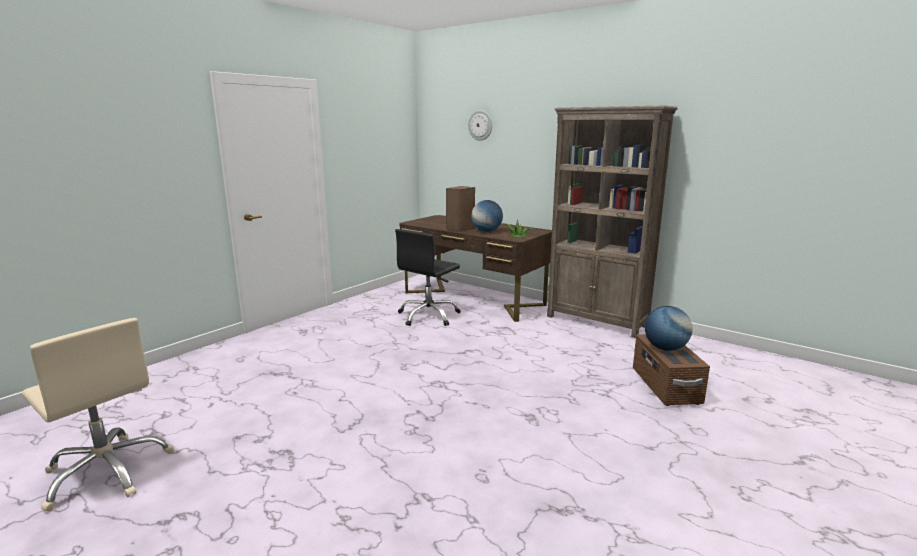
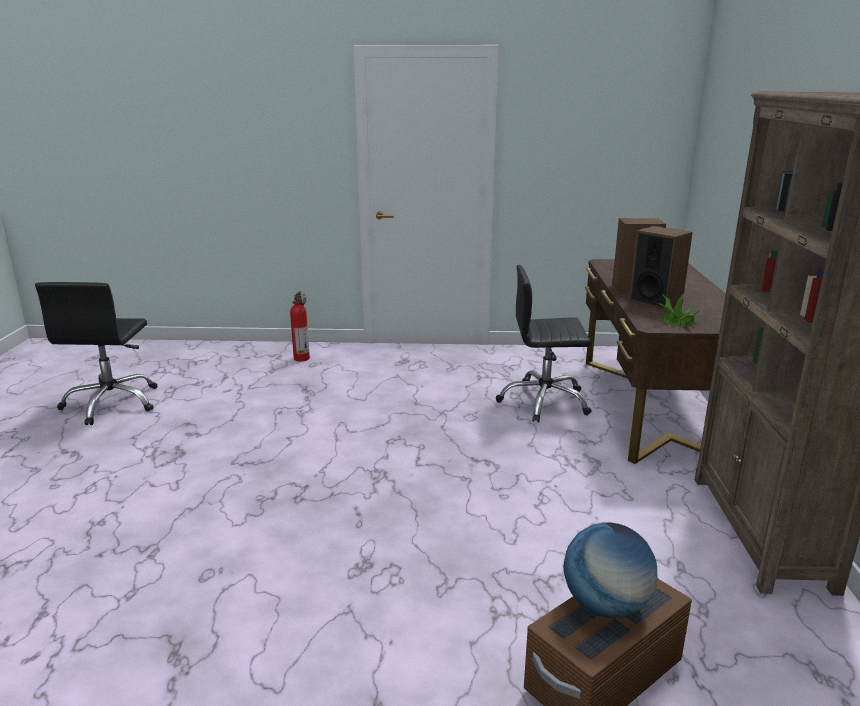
camera: 55 degrees right, 5 degrees up
(108, 471) = (112, 403): beige office chair -> black office chair
(218, 360) = (302, 358): none -> fire extinguisher
(480, 125) = (746, 115): wall clock -> none
(486, 231) = (655, 302): globe -> speaker

